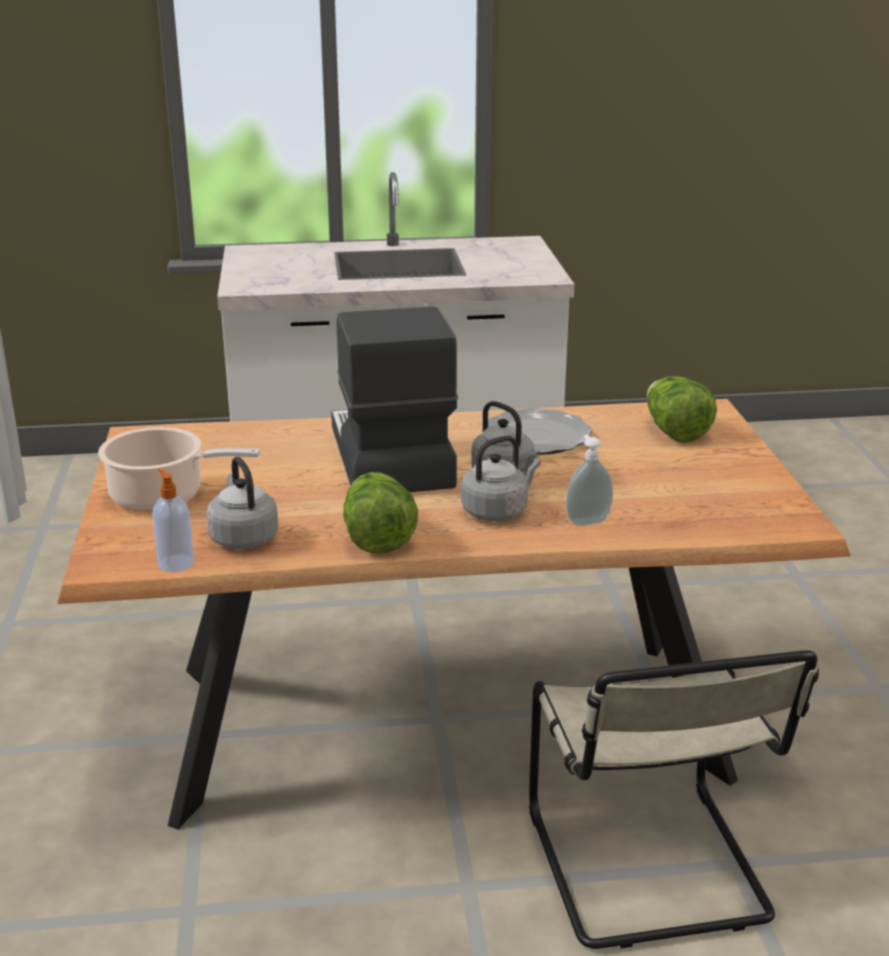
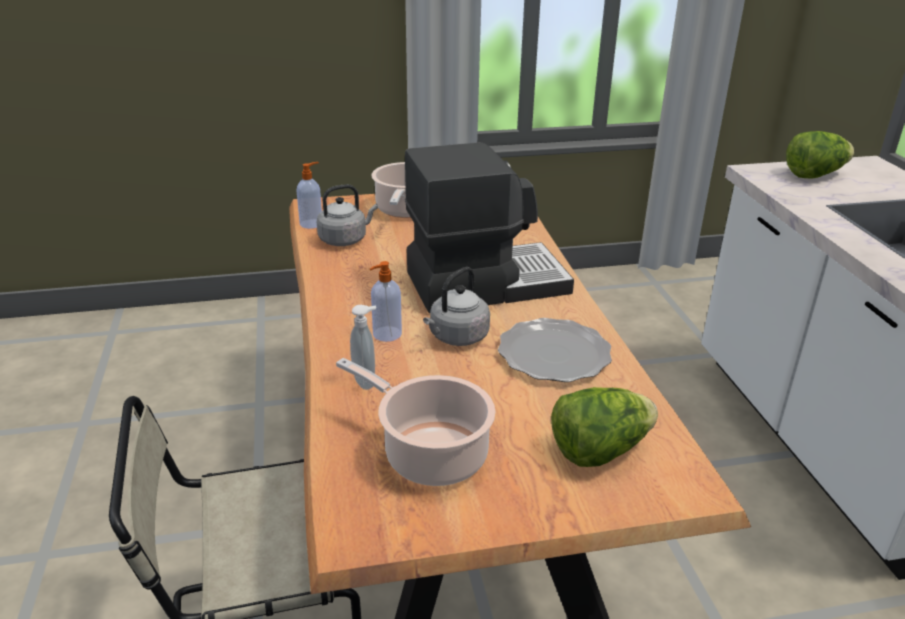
camera: 85 degrees right, 5 degrees up
(377, 538) = (339, 285): lettuce -> lettuce (814, 175)
(497, 511) = (386, 334): grey kettle -> soap dispenser
(693, 494) = (429, 453): none -> cooking pot

